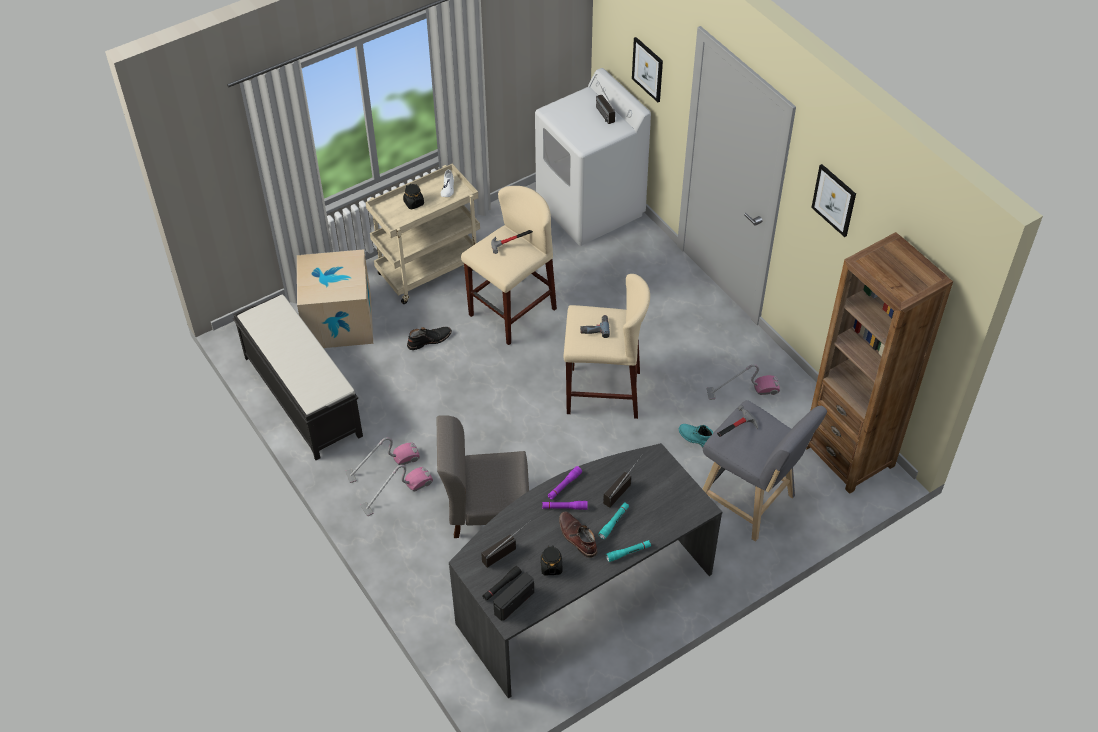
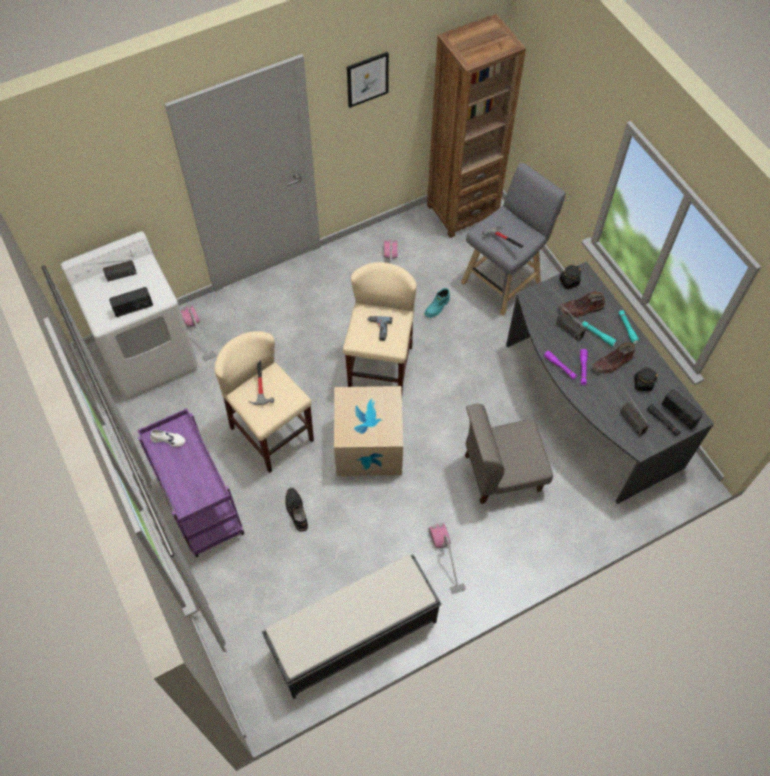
camera: 85 degrees left, 10 degrees up
(339, 321) = (256, 598): cardboard box -> cardboard box (369, 446)
(397, 494) = (480, 547): vacuum cleaner -> vacuum cleaner (198, 334)
(413, 203) = (184, 474): black jar -> black jar (569, 282)
(429, 269) = (200, 507): beige cart -> purple cart
(486, 509) = (501, 472): grey chair -> grey chair turned 75 degrees clockwise
(568, 128) = (133, 308): none -> radio
(648, 69) = (117, 204): picture -> none
(649, 506) = (581, 309): none -> brown boot

